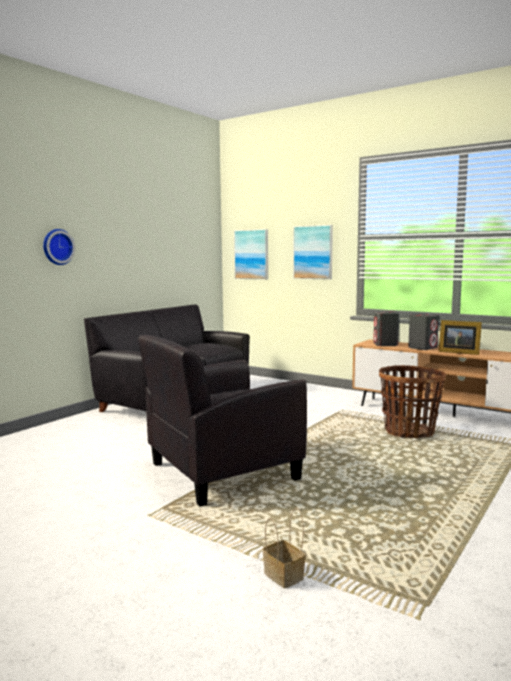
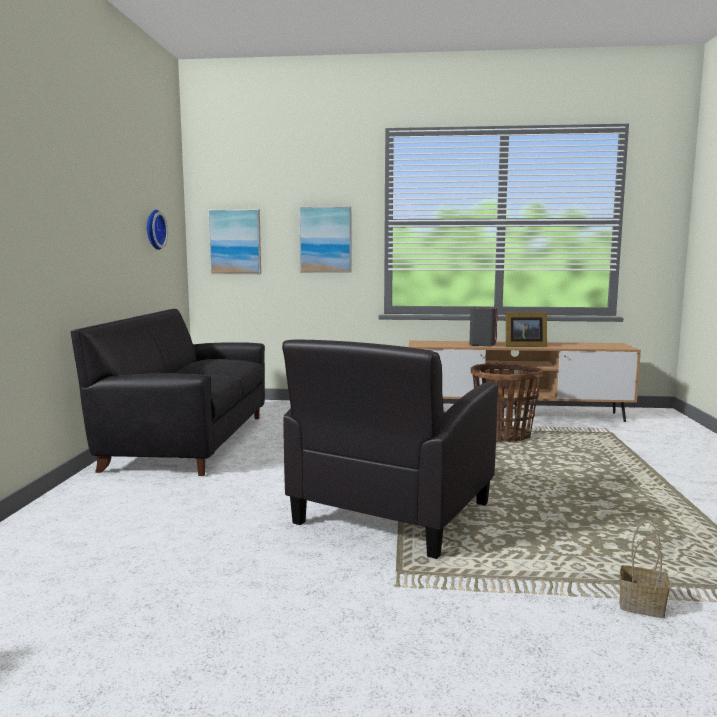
camera: 30 degrees left, 0 degrees up
(57, 247) = (32, 215): wall clock -> wall clock (153, 229)
(385, 344) = (440, 344): grey speaker -> none

